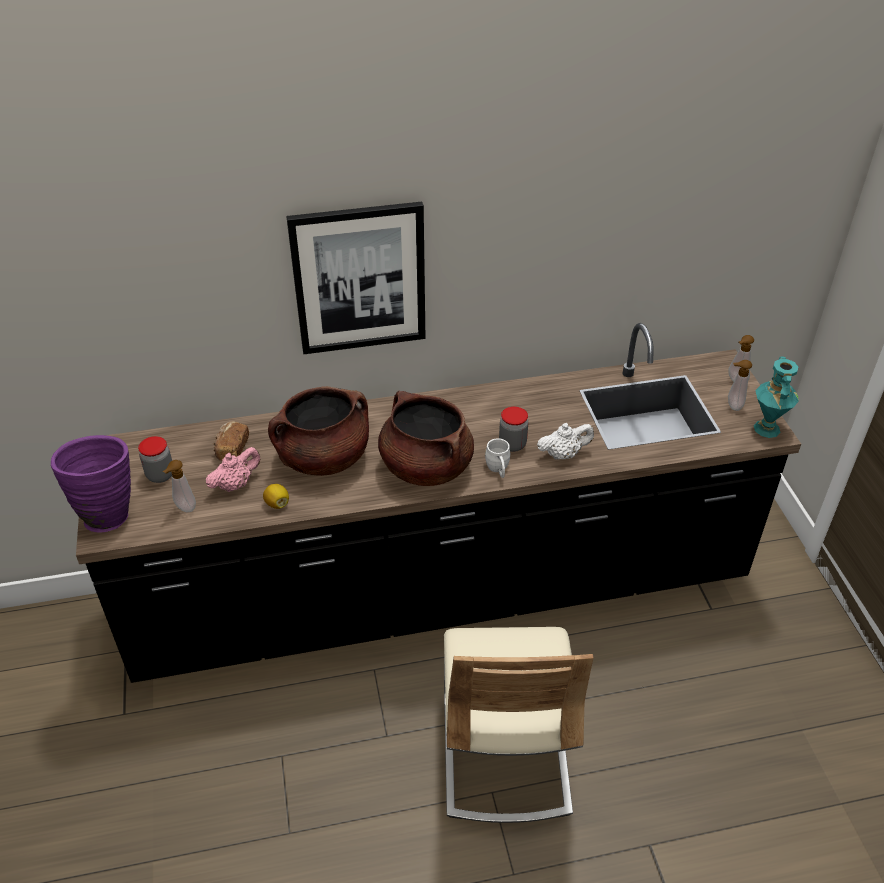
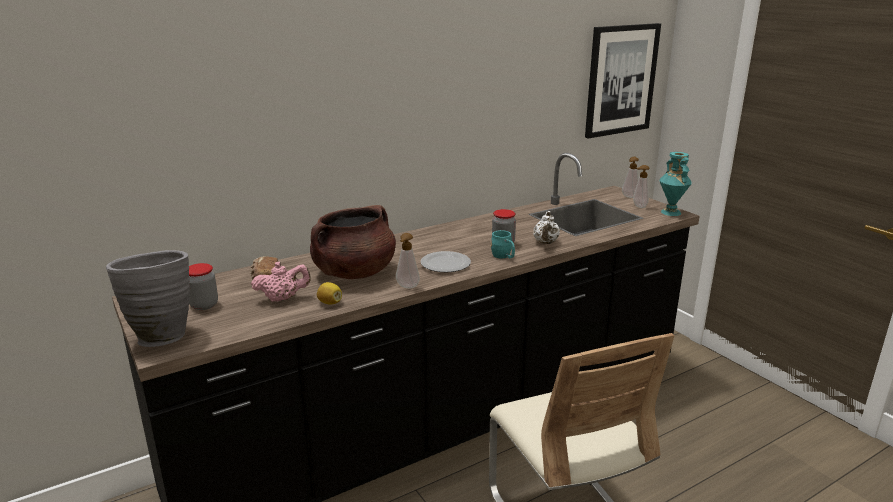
camera: 20 degrees left, 20 degrees down
(108, 513) = (161, 336): purple vase -> grey vase
(184, 508) = (240, 320): soap dispenser -> soap dispenser (407, 287)
(236, 484) = (283, 298): pink teapot -> pink teapot turned 45 degrees clockwise
(359, 279) = (360, 120): picture -> picture (621, 80)
(425, 467) = (444, 264): brown cooking pot -> plate
(498, 470) = (503, 257): white mug -> turquoise mug
(563, 454) = (545, 243): white teapot -> white teapot turned 135 degrees clockwise

